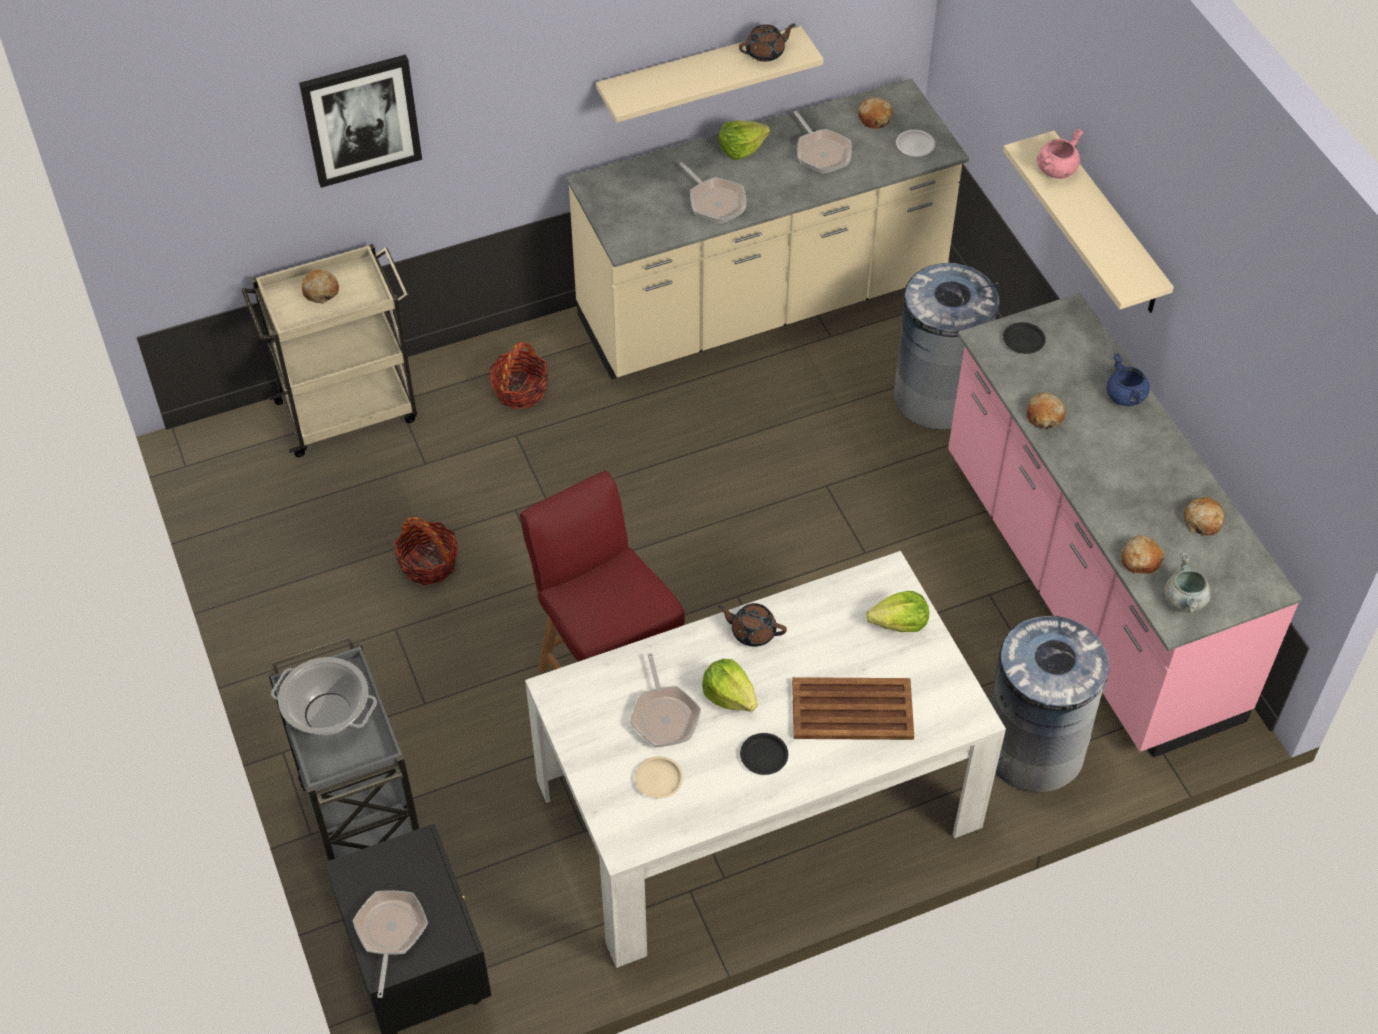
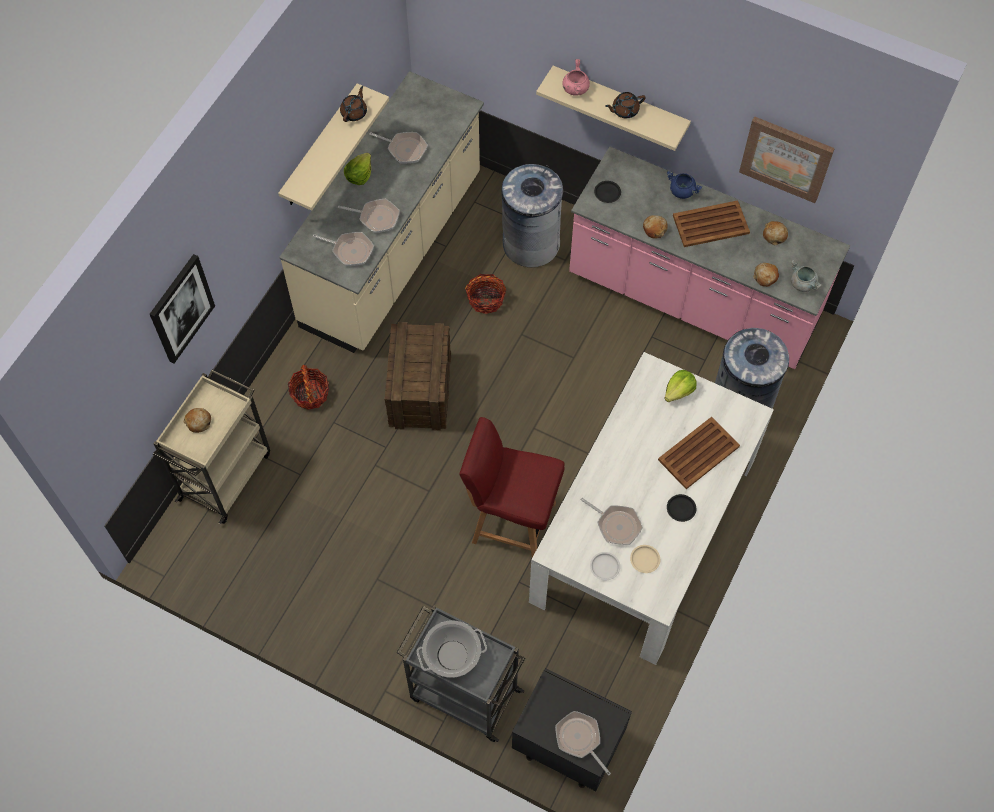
camera: 40 degrees left, 10 degrees up
(429, 563) = (358, 529): basket -> basket (486, 299)
(645, 467) = (420, 390): none -> crate
(650, 216) = (350, 250): none -> frying pan
(729, 695) = (636, 490): lettuce -> none
(752, 631) = (615, 448): brown teapot -> brown teapot (624, 110)
(874, 118) = (413, 109): bread -> none
(915, 145) = (449, 112): white plate -> white plate (604, 566)
(1127, 456) = (711, 224): none -> brown tray
(1263, 402) = (786, 158): none -> picture

